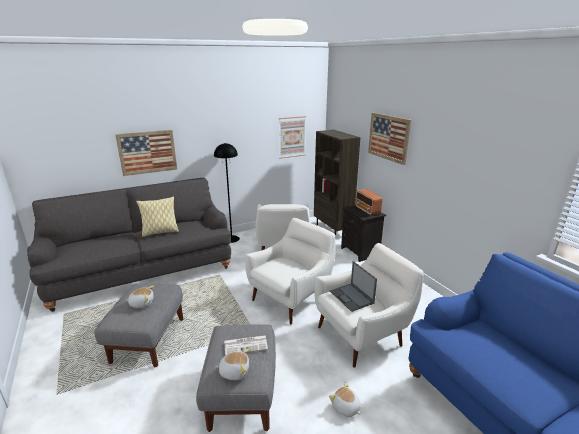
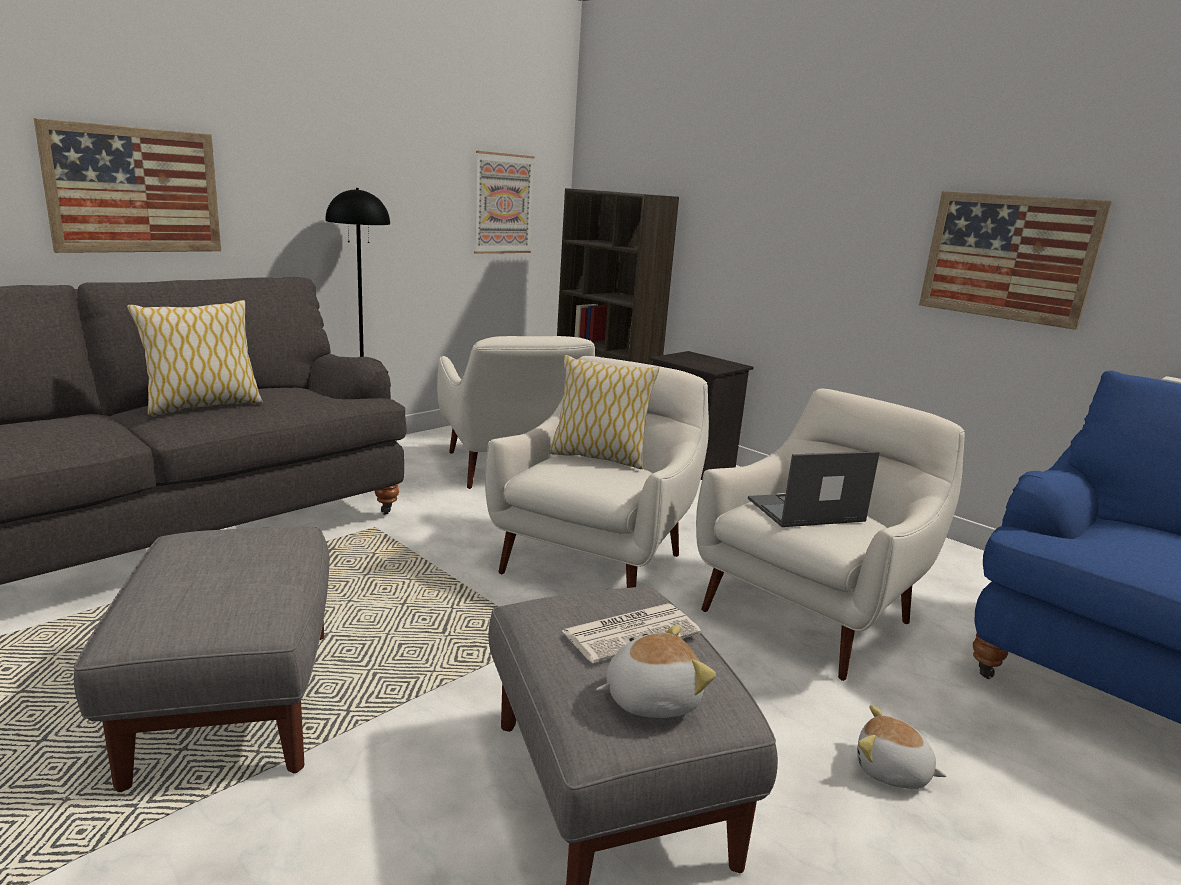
camera: 20 degrees left, 5 degrees down
(142, 303) = (227, 573): plush toy -> none
(290, 261) = (598, 457): none -> pillow
(352, 297) = (804, 510): laptop -> laptop turned 120 degrees clockwise
(367, 210) = (708, 361): radio -> none
(388, 137) = (757, 186): picture -> picture (1008, 257)

